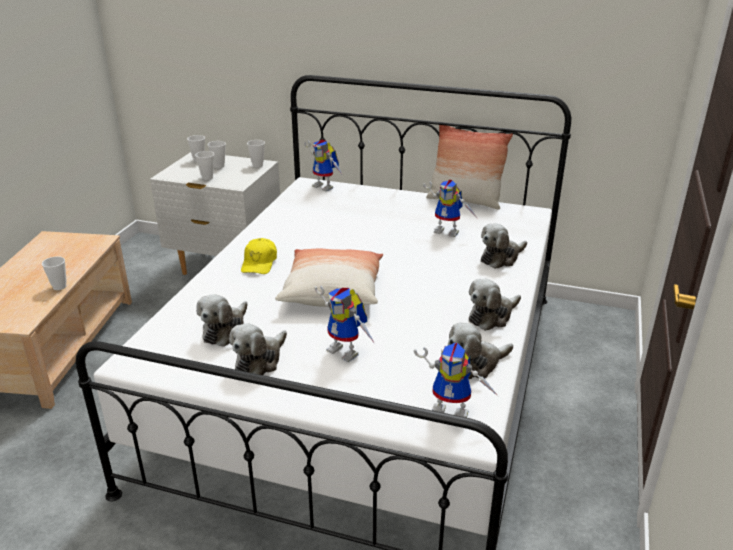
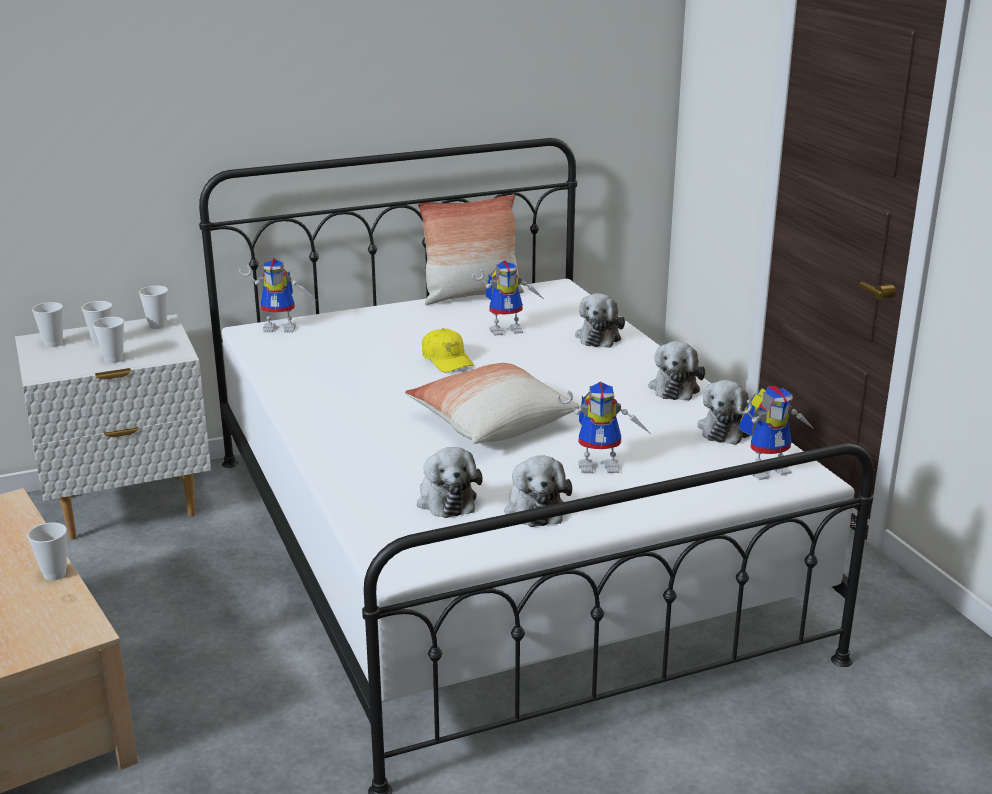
camera: 40 degrees left, 5 degrees down
(259, 263) = (357, 427): yellow cap -> yellow cap (447, 360)

